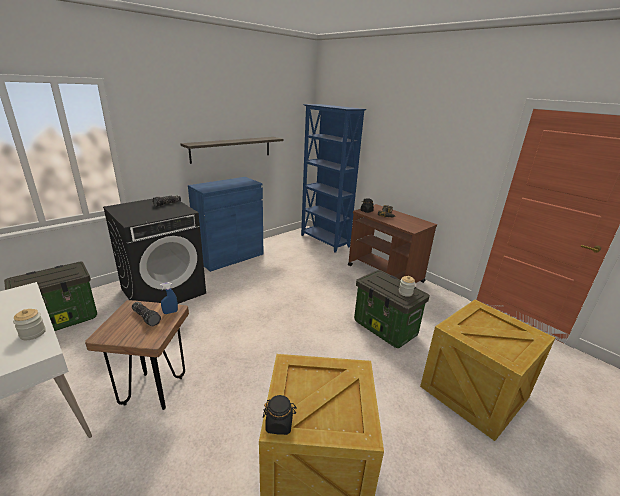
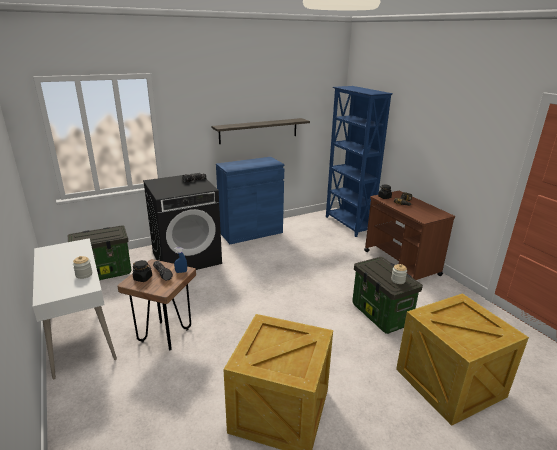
camera: 15 degrees right, 0 degrees up
(279, 424) = (241, 361): black jar -> black jar (143, 278)

